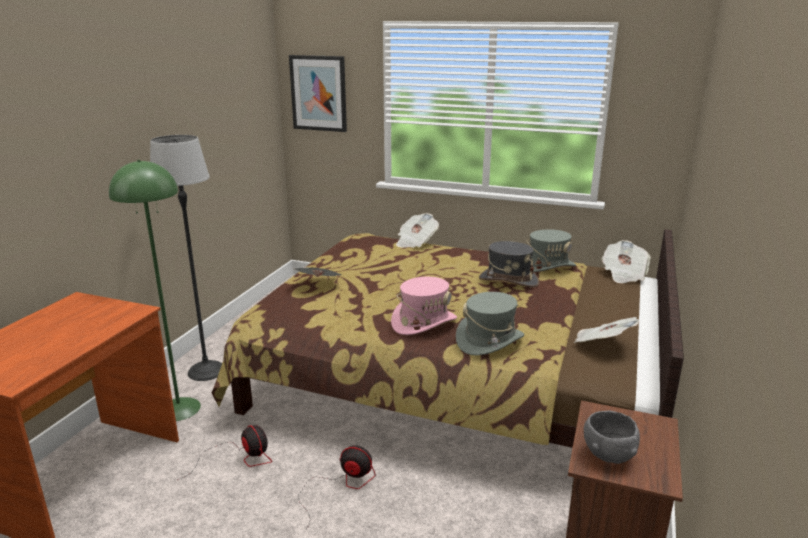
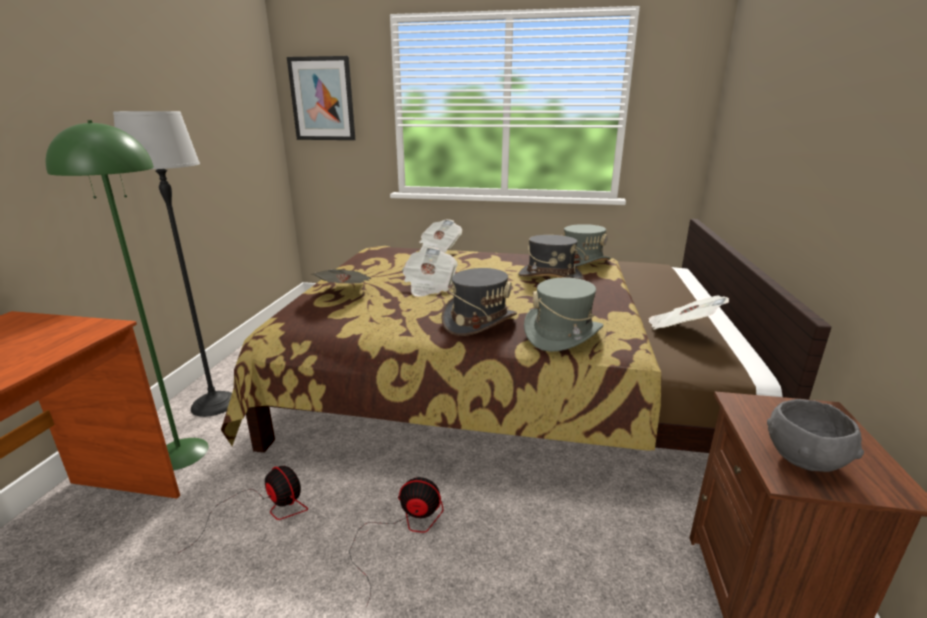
camera: 10 degrees left, 0 degrees up
(424, 322) = (479, 321): pink hat -> grey hat
(623, 274) = (656, 265): newspaper -> newspaper (429, 287)

